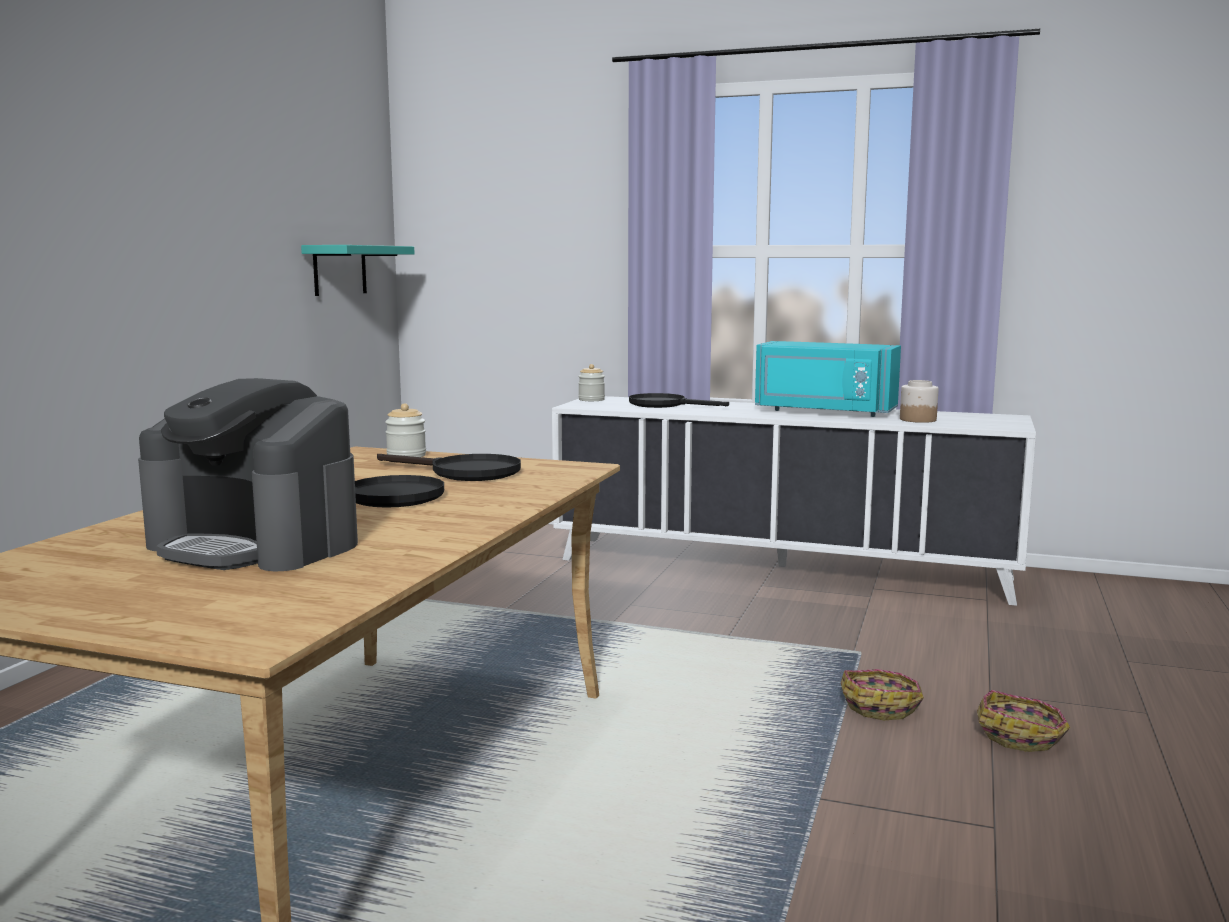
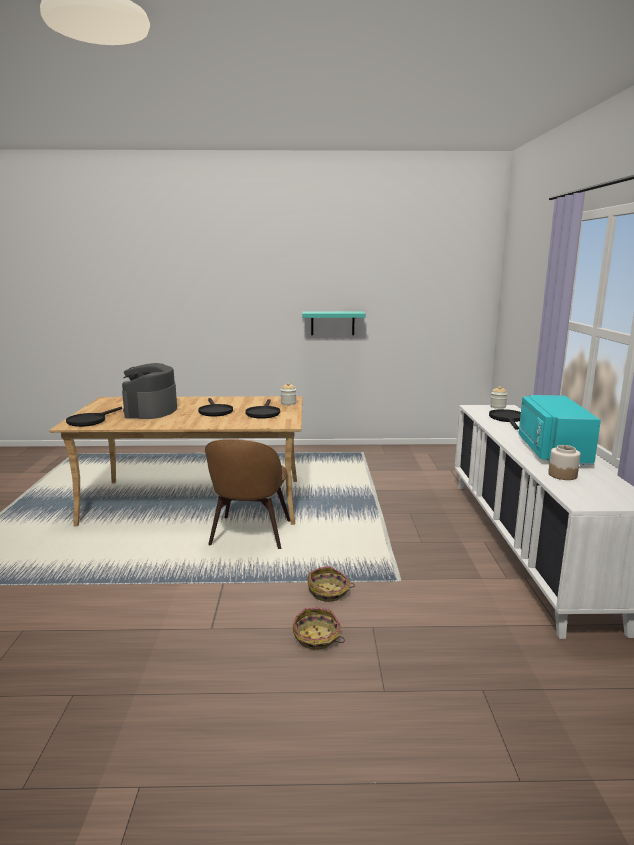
camera: 70 degrees right, 5 degrees up
(247, 609) = (90, 421): none -> black frying pan
(340, 270) = (443, 316): turquoise shelf -> turquoise shelf (332, 323)
(609, 745) = (250, 534): none -> brown chair

